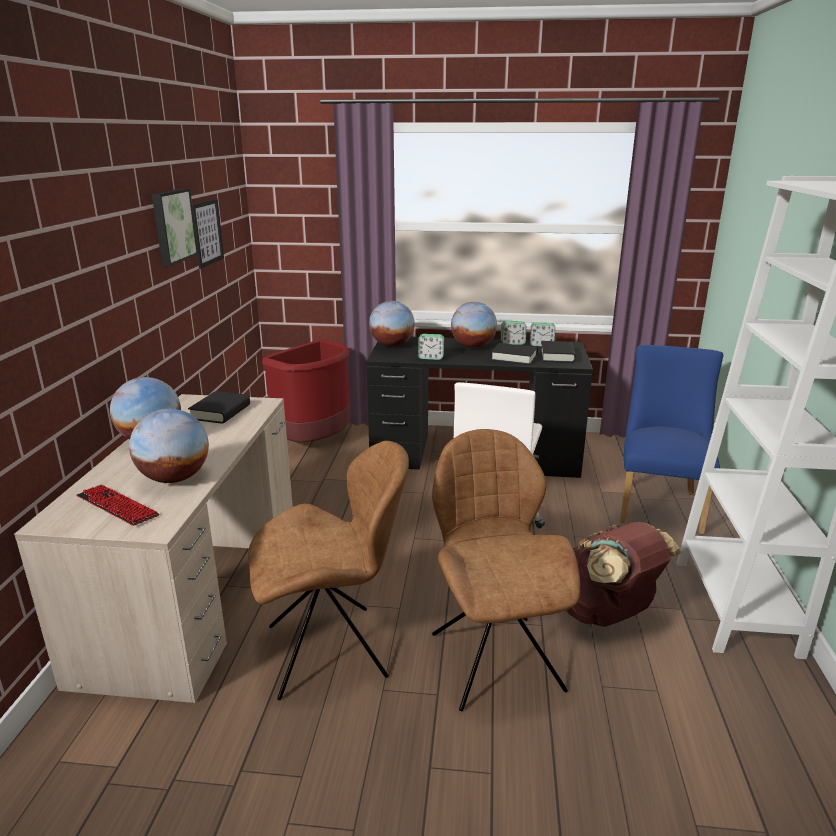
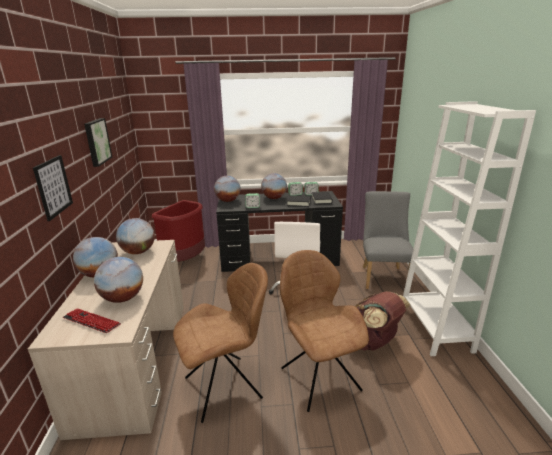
camera: 10 degrees left, 0 degrees up
(207, 233) = (114, 143): picture -> picture (53, 187)
(220, 412) = (138, 252): black book -> globe
(659, 503) = (383, 276): blue chair -> grey chair

